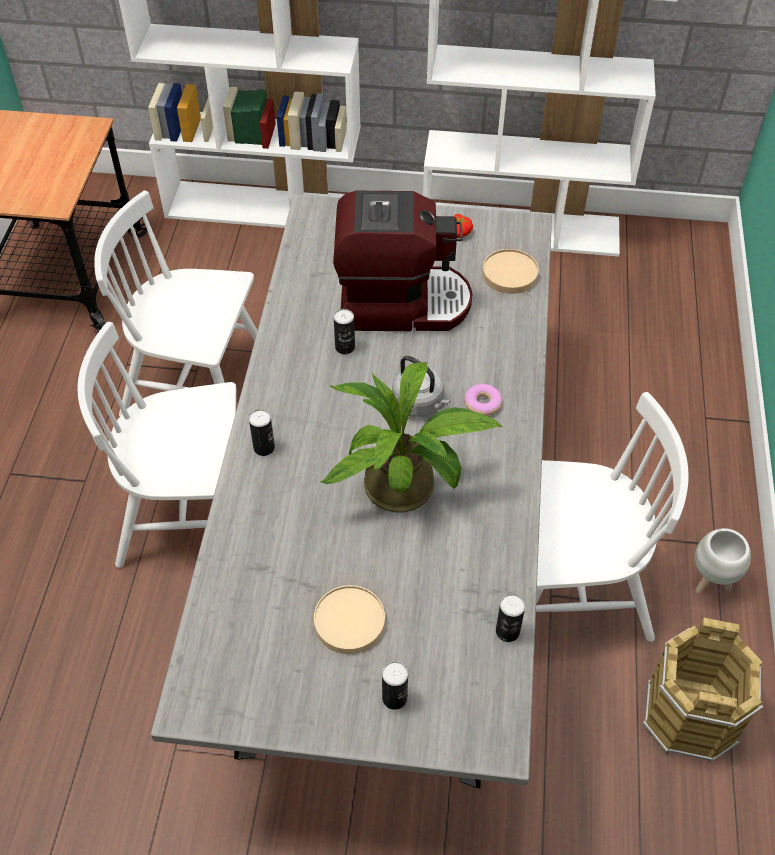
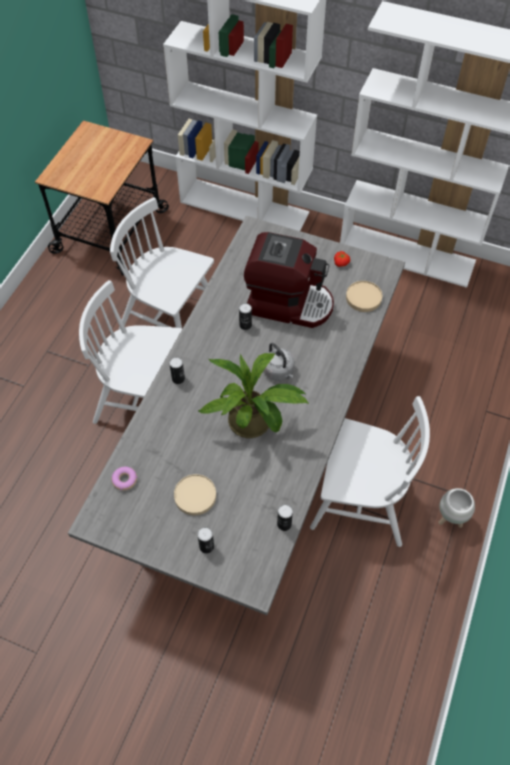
camera: 15 degrees right, 5 degrees up
(482, 403) = (317, 380): donut -> donut (125, 480)
(690, 716) = (407, 598): brown bucket -> none

